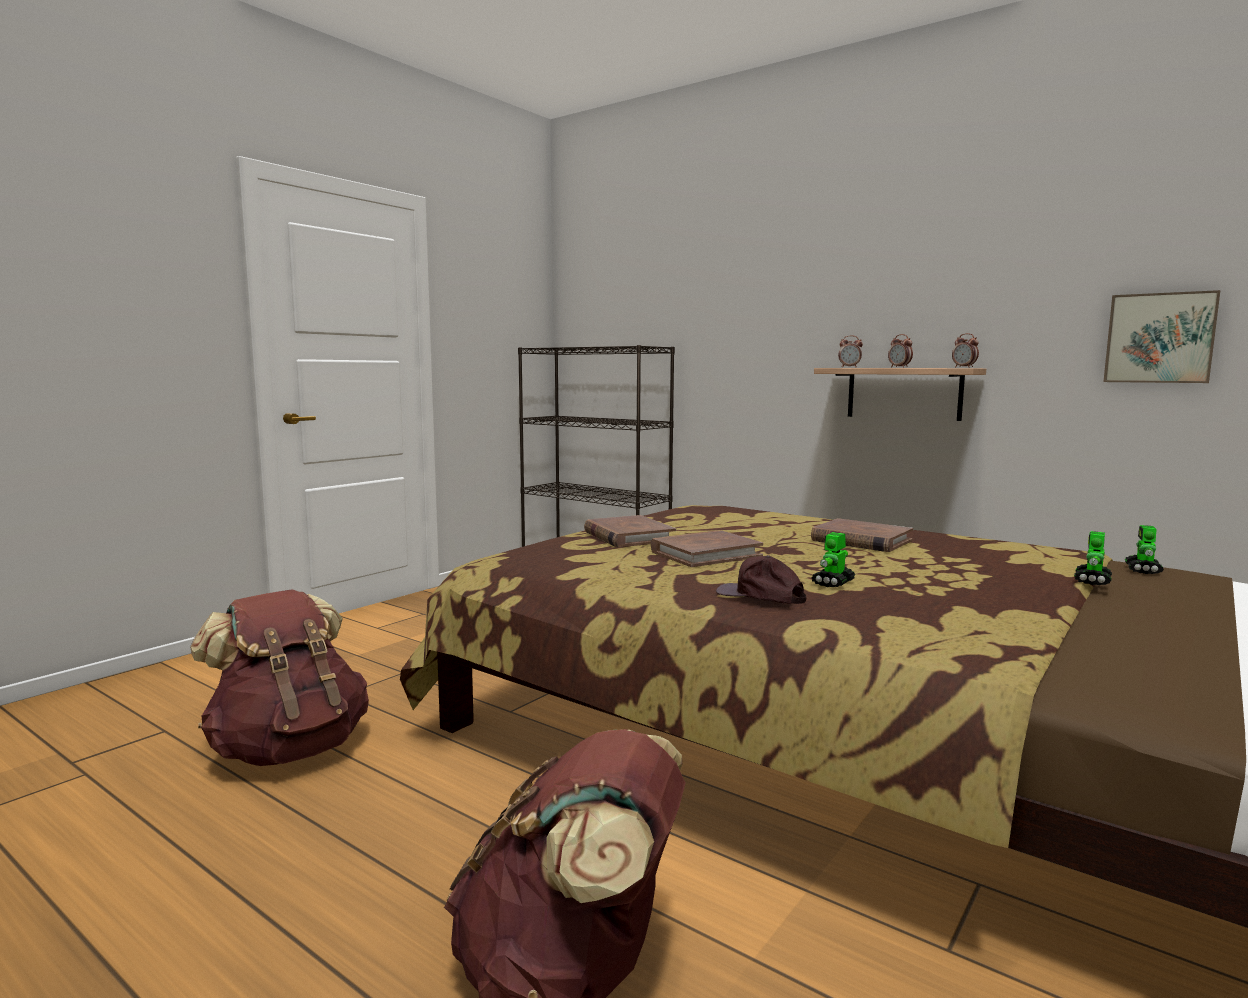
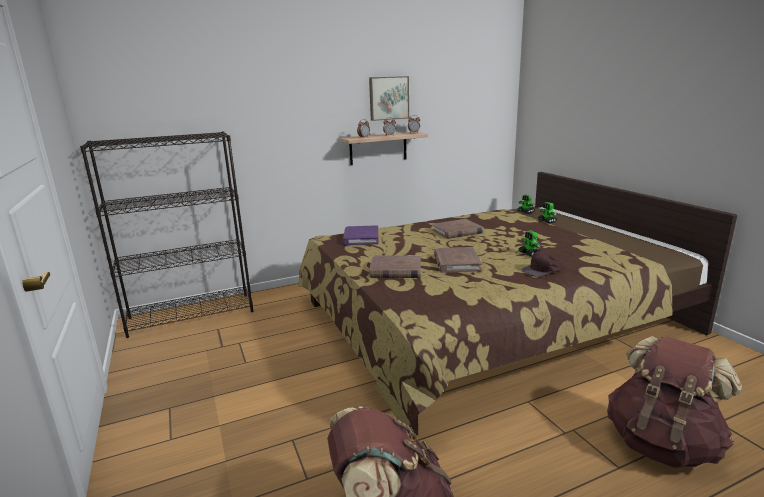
camera: 60 degrees left, 10 degrees up
(729, 513) = (361, 238): none -> purple book
(1160, 338) = (474, 113): picture -> picture (388, 98)

